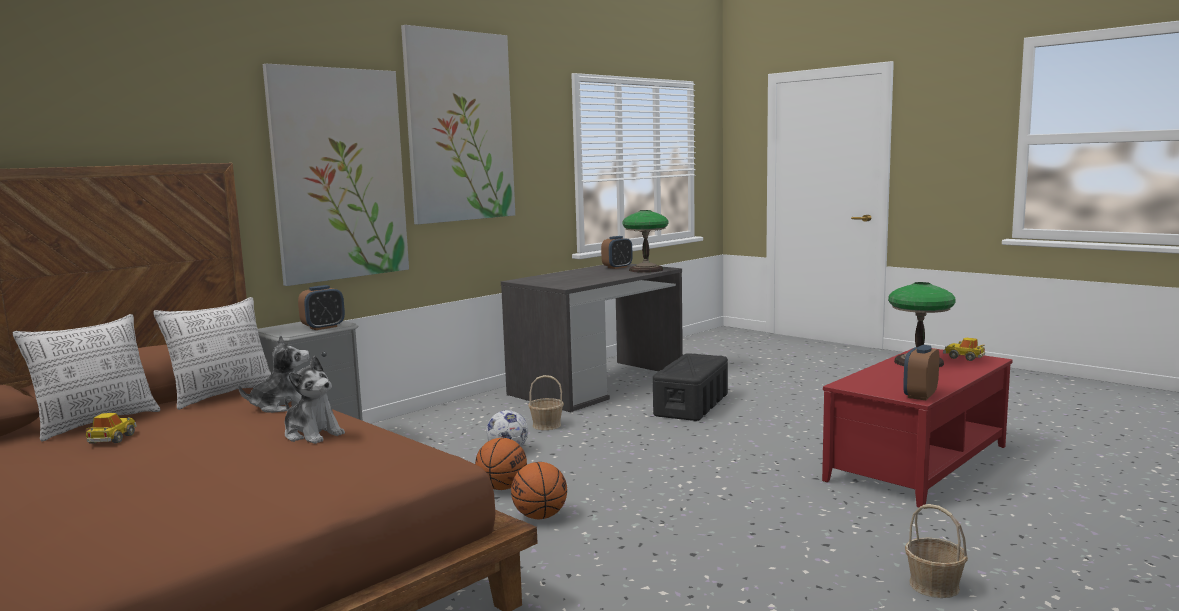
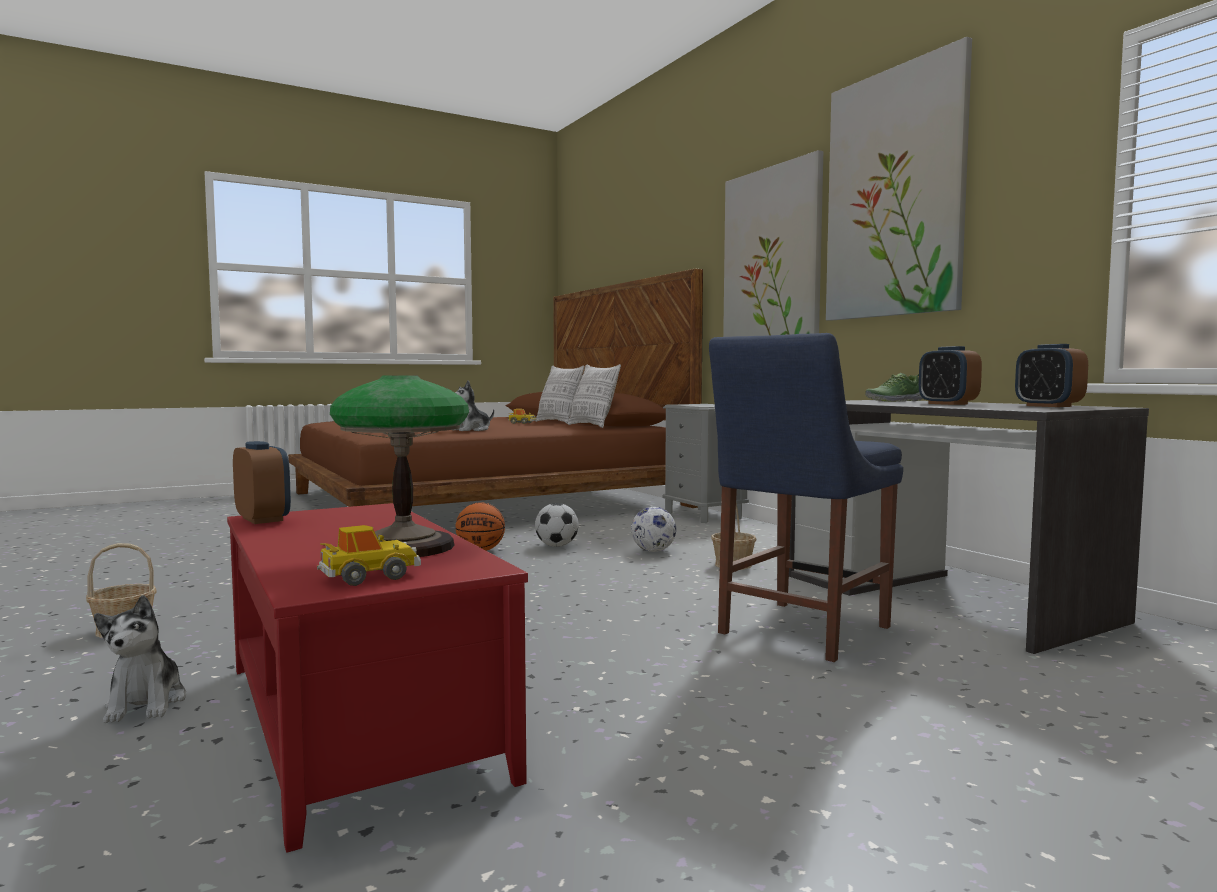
camera: 105 degrees right, 5 degrees down
(280, 406) = (549, 429): plush toy -> plush toy (146, 704)
(323, 327) = (695, 405): alarm clock -> alarm clock (947, 404)
(502, 488) = (557, 546): basketball -> football
(555, 279) = (893, 401): none -> shoe
(646, 270) = (1008, 408): table lamp -> none
(691, 405) = (799, 632): black storage box -> blue chair

